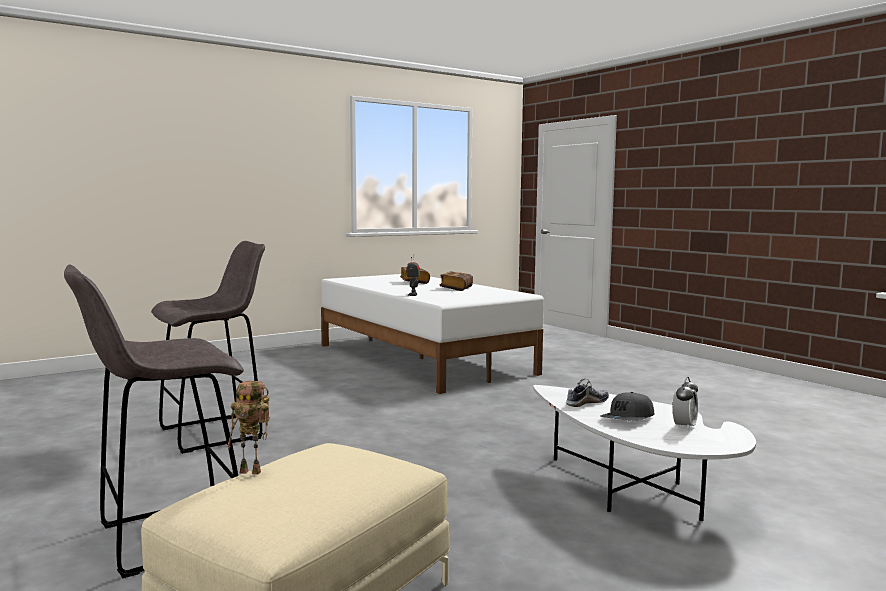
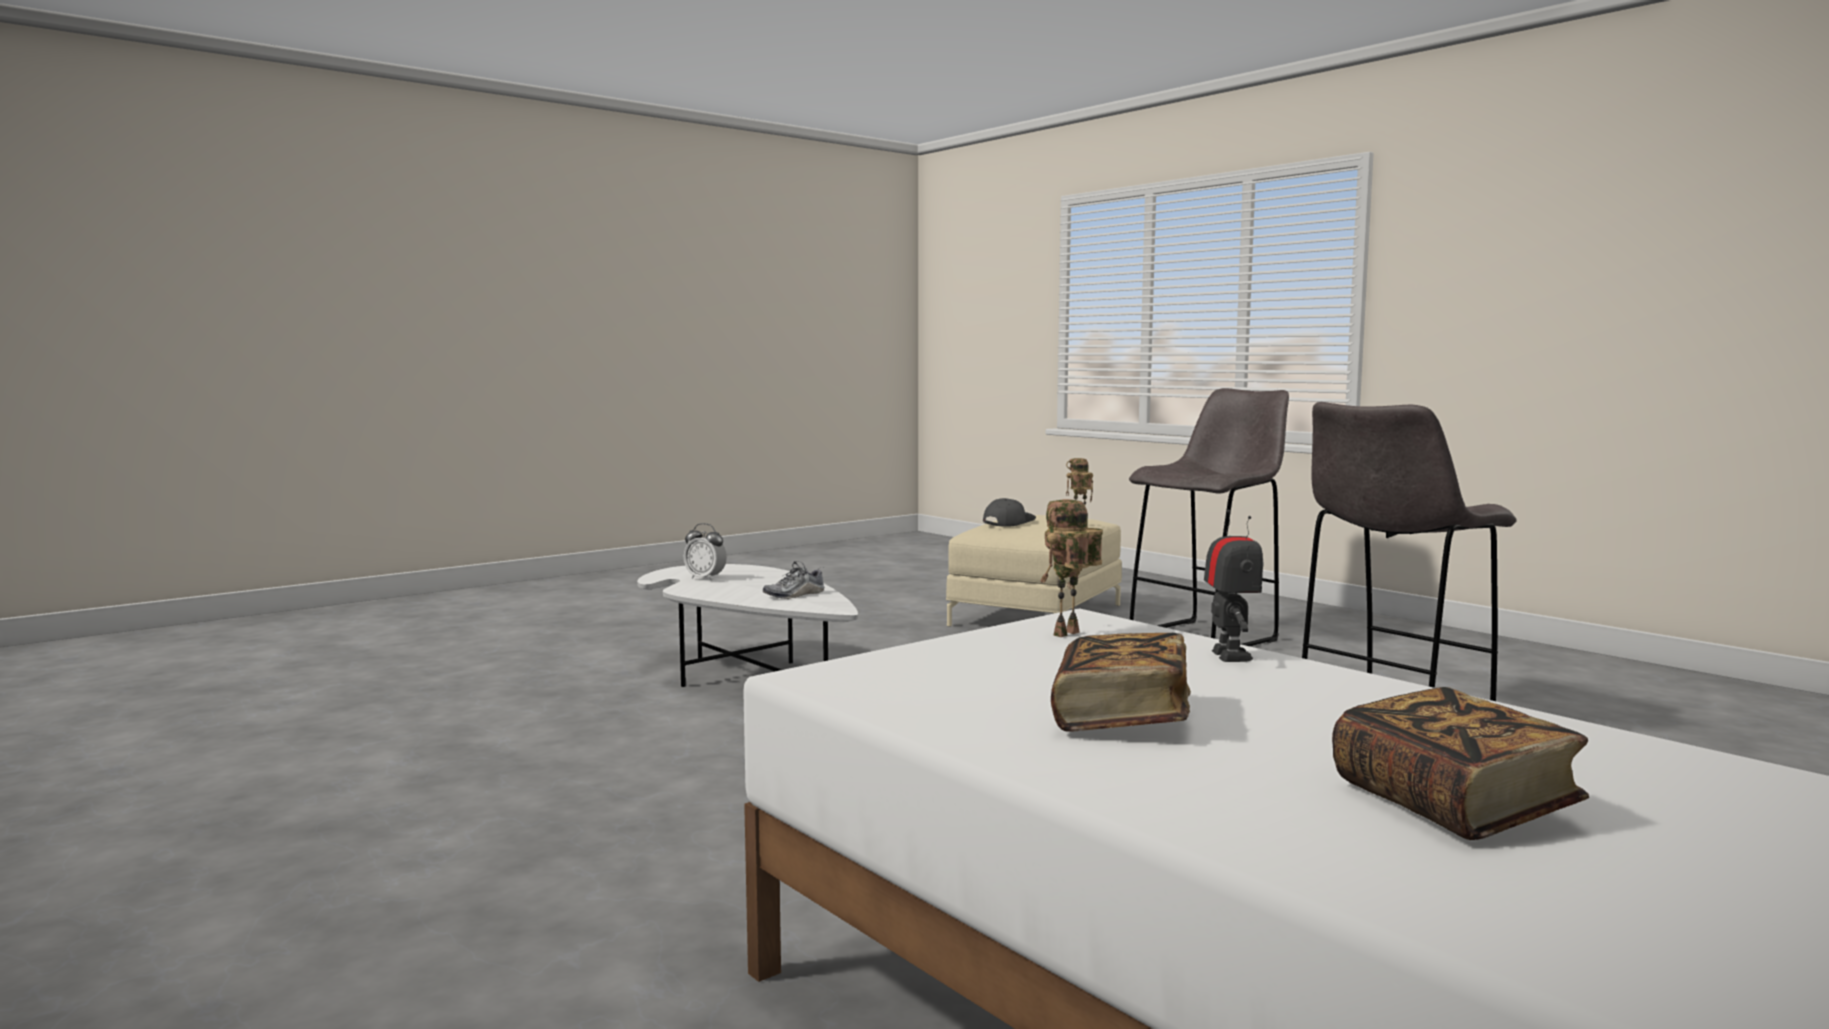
camera: 175 degrees right, 0 degrees up
(452, 299) = (1068, 635): none -> toy robot
(628, 418) = (760, 582): grey cap -> grey cap (1008, 522)
(684, 426) = (705, 578): alarm clock -> alarm clock turned 90 degrees counterclockwise

